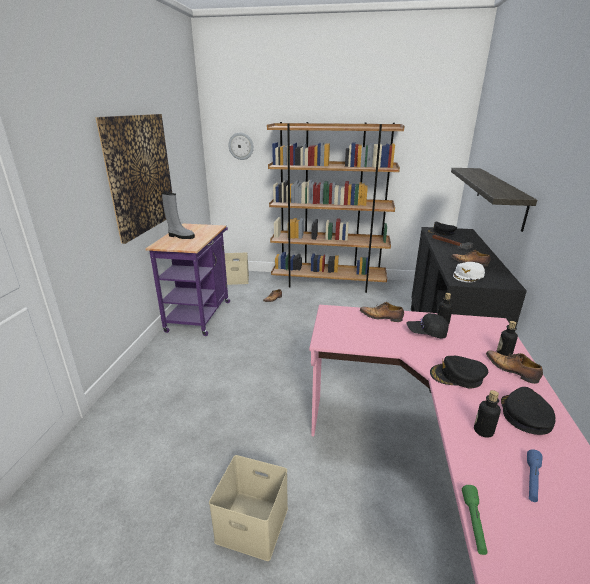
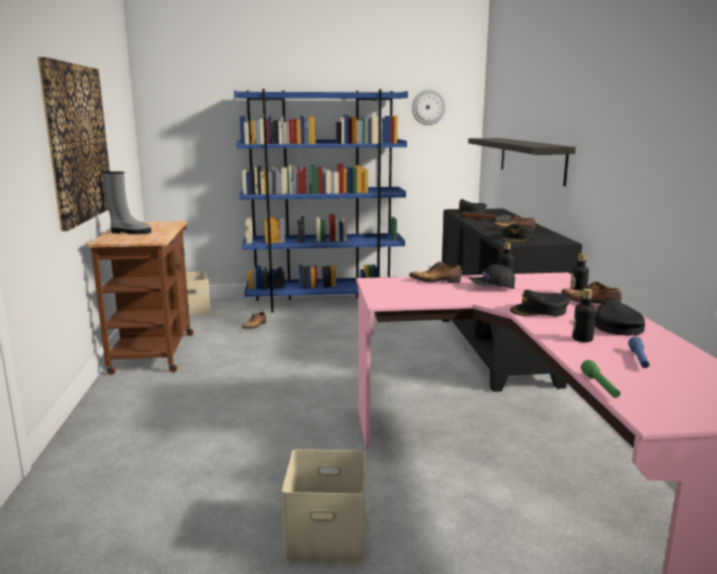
camera: 15 degrees left, 10 degrees down
(200, 313) = (154, 350): purple cart -> brown cart
(241, 146) = (191, 123): wall clock -> wall clock (428, 107)
(328, 283) = (325, 304): brown bookcase -> blue bookcase
(468, 275) = (517, 238): white cap -> black cap

